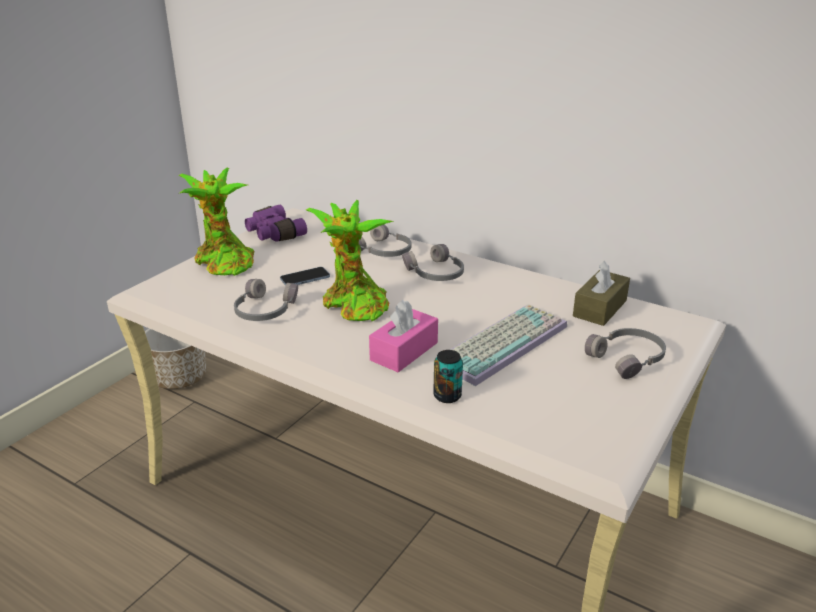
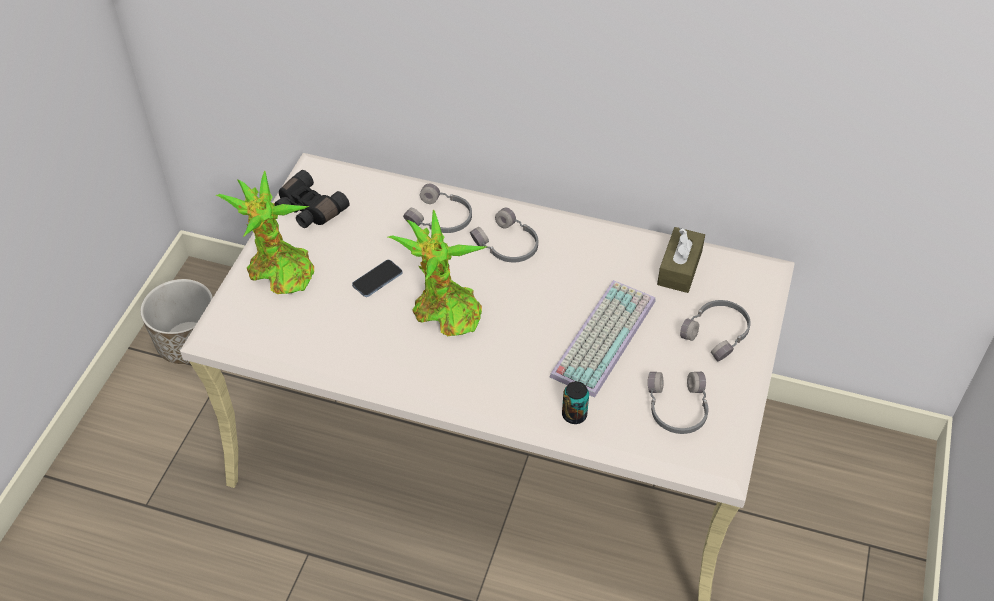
camera: 15 degrees left, 20 degrees up
(264, 310) = (358, 337): grey headphones -> grey headphones (676, 408)
(273, 234) = (308, 210): purple binoculars -> black binoculars
(404, 351) = (517, 366): pink tissue box -> none

